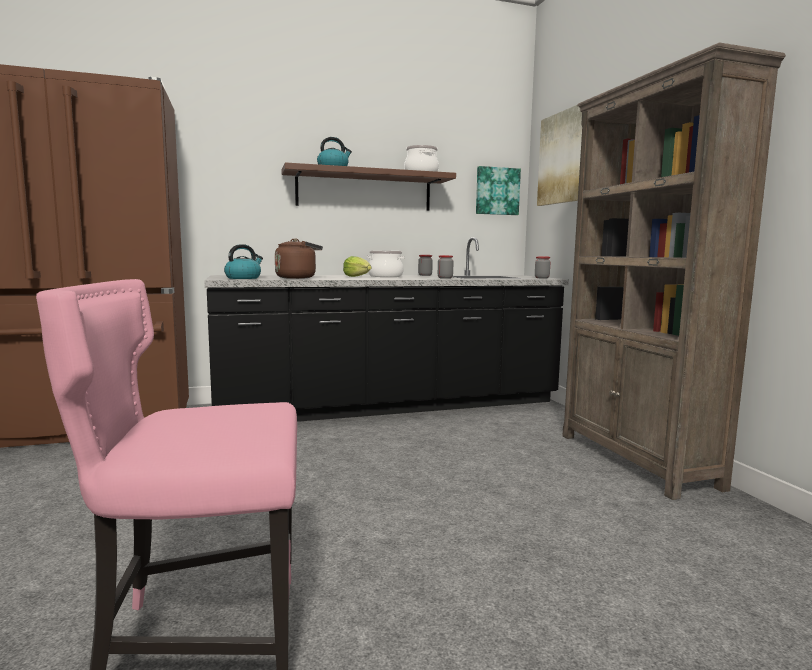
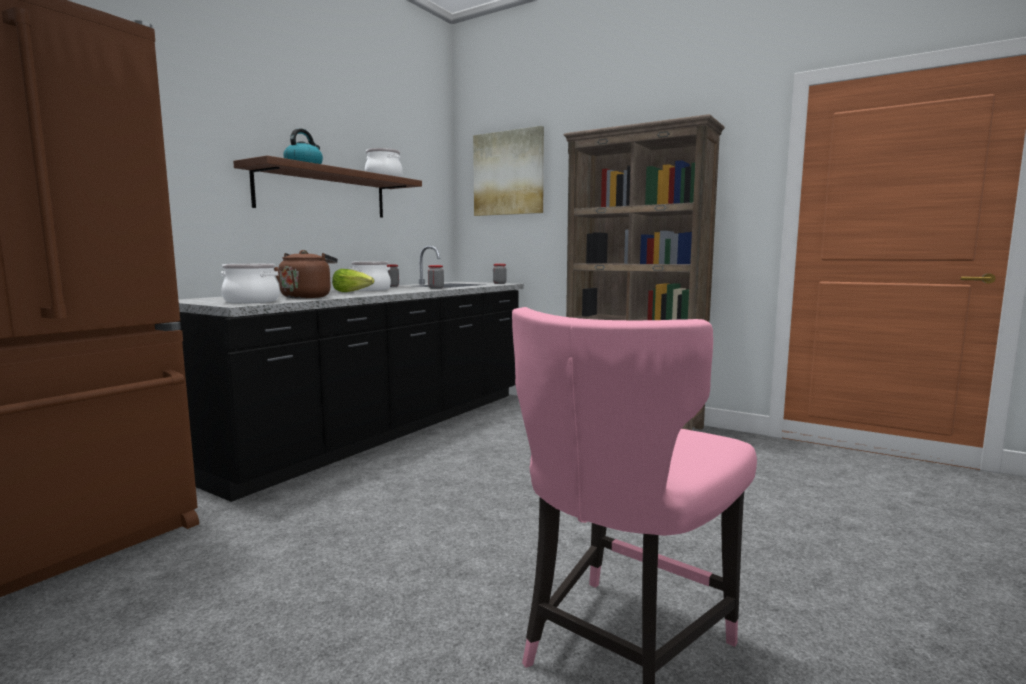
camera: 40 degrees left, 0 degrees up
(243, 278) = (251, 301): kettle -> cooking pot
(497, 191) = (433, 199): picture -> none

